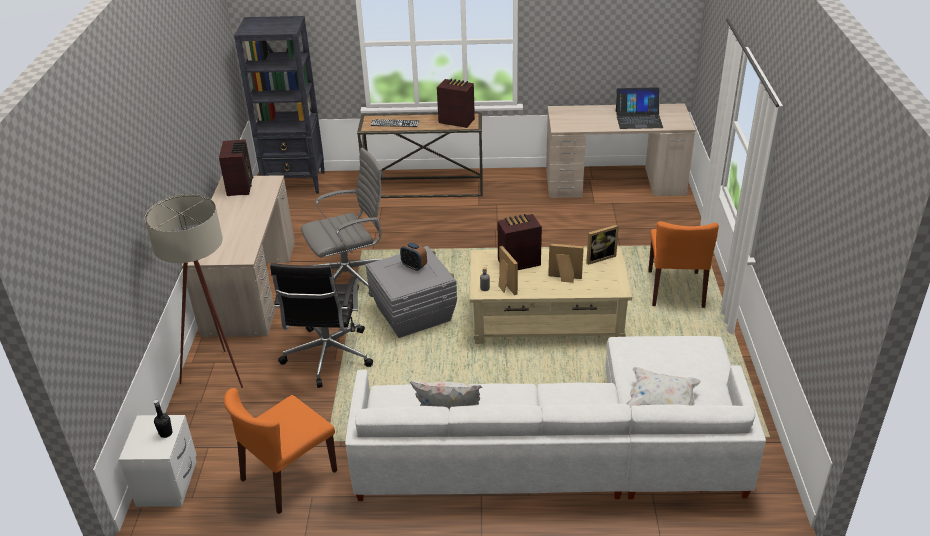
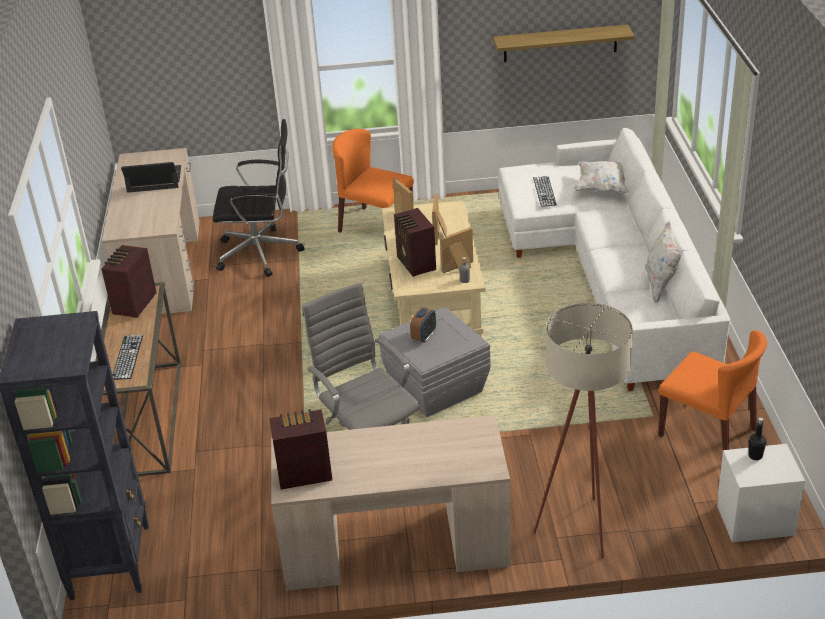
camera: 95 degrees left, 0 degrees up
(327, 357) = (525, 441): black office chair -> black office chair (261, 253)
(638, 119) = (154, 179): laptop -> laptop turned 90 degrees counterclockwise
(653, 358) = (544, 191): none -> keyboard
(676, 289) = (375, 226): orange chair -> orange chair turned 150 degrees counterclockwise
(812, 280) = (560, 43): none -> shelf

